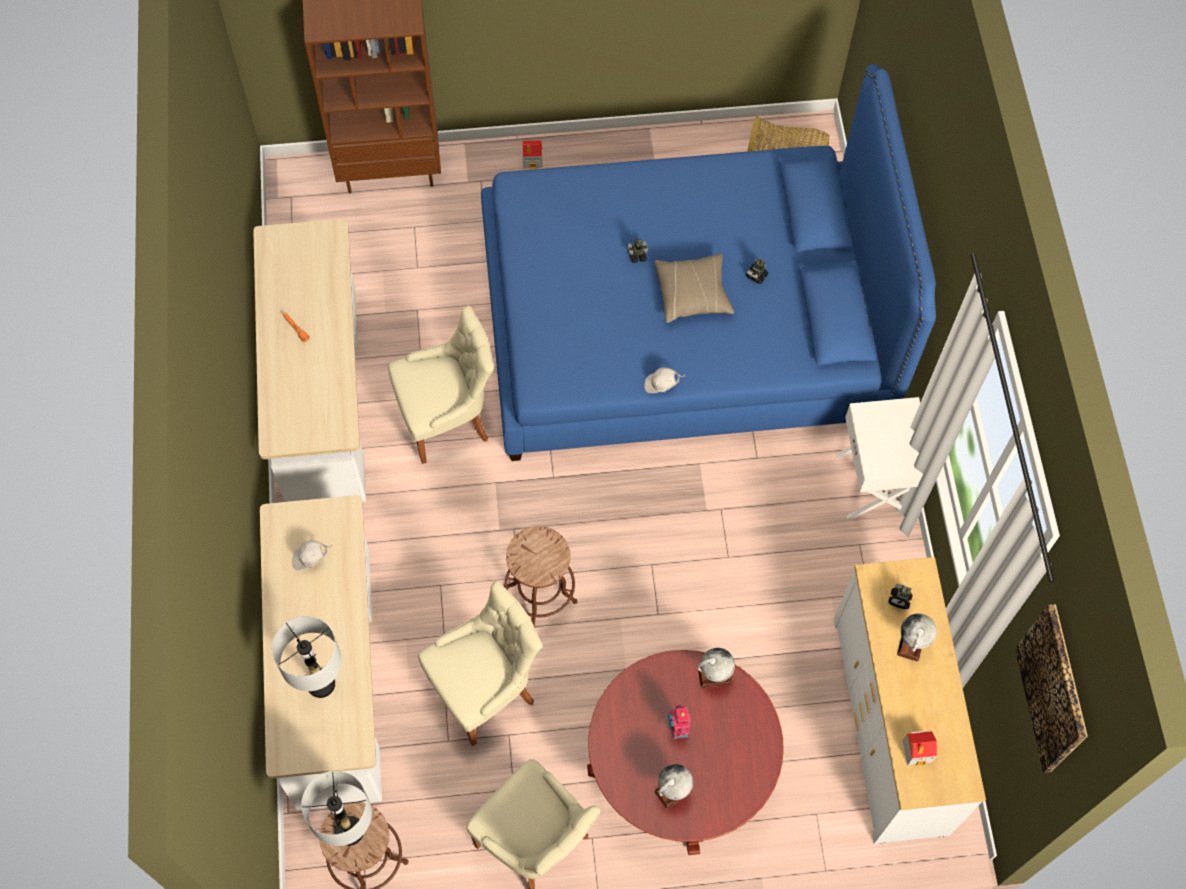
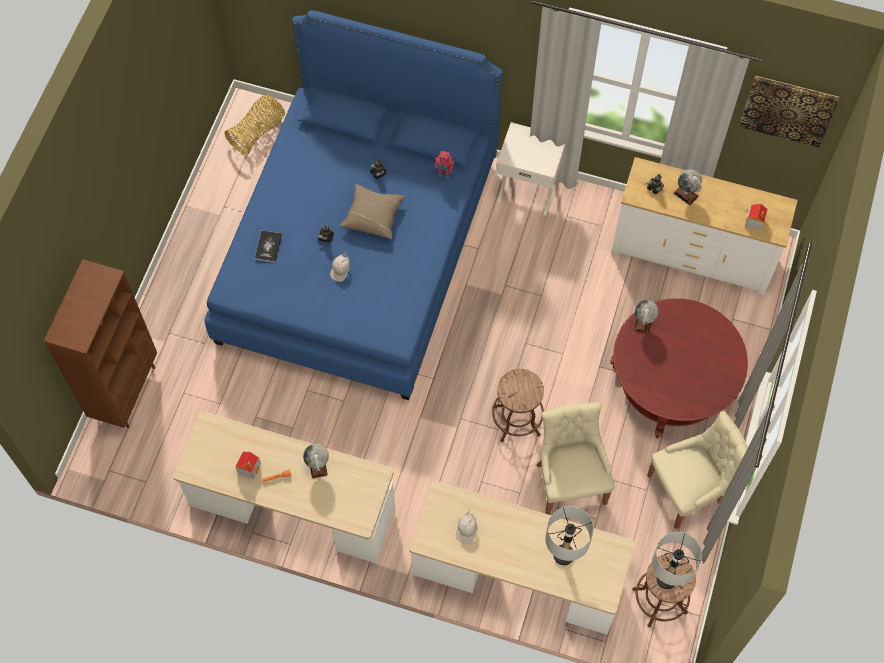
camera: 65 degrees left, 0 degrees up
(447, 419) = (355, 429): beige chair -> none
(533, 160) = (170, 291): toy house -> toy house (249, 467)
(593, 202) = (268, 246): none -> book
(661, 385) = (433, 263): white cap -> white cap (341, 270)
(673, 791) = (709, 378): globe -> globe (318, 466)
(677, 730) = (670, 359): toy robot -> toy robot (444, 174)

